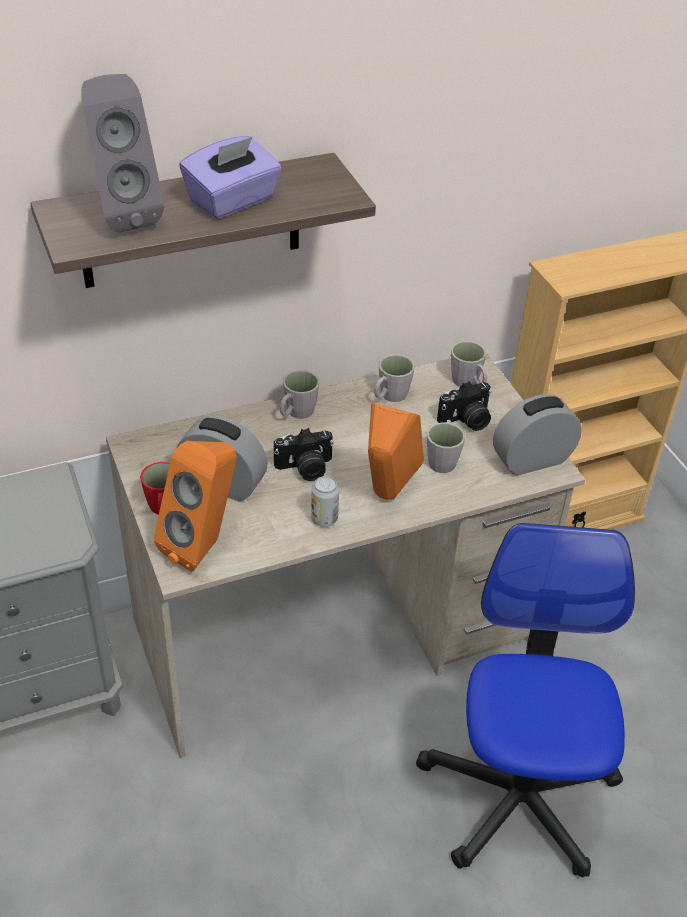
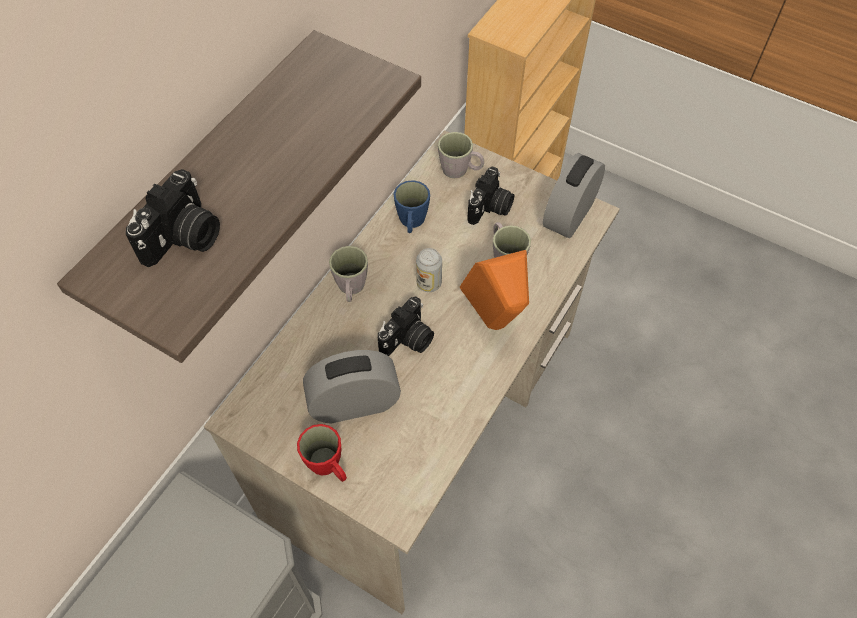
camera: 35 degrees left, 15 degrees up
(122, 214) = (184, 239): grey speaker -> camera
(203, 545) = (395, 477): orange speaker -> none
(232, 201) = (281, 151): purple tissue box -> none
(324, 519) = (468, 380): can -> can (429, 283)
(390, 397) = (411, 223): grey mug -> blue mug
(518, 795) = (648, 460): office chair -> none

